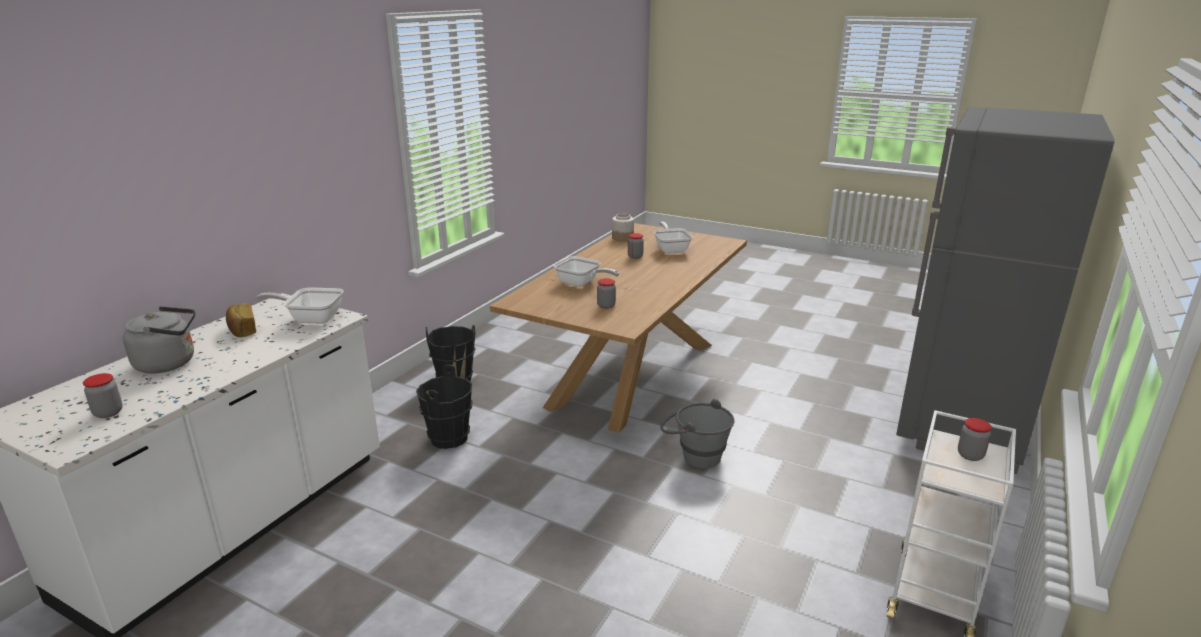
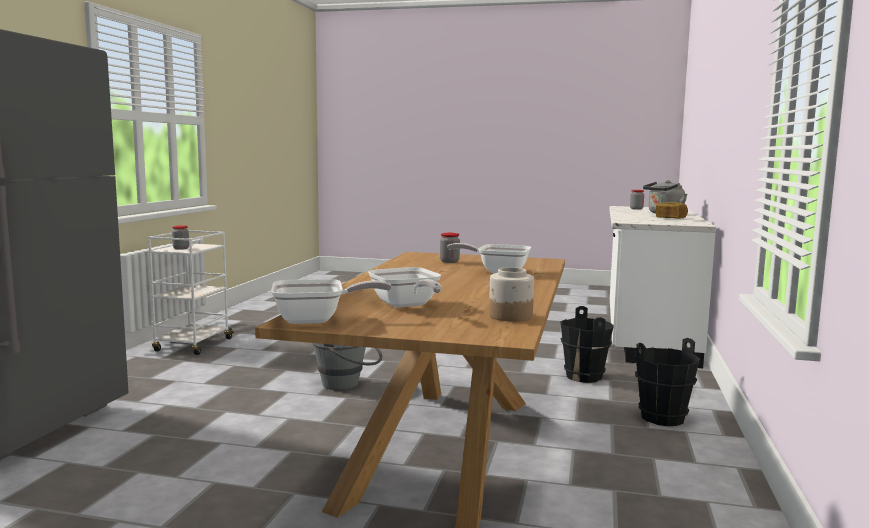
camera: 165 degrees right, 15 degrees down
(311, 318) = (644, 221): frying pan -> frying pan (317, 320)
(635, 256) = (459, 295): jar -> none

